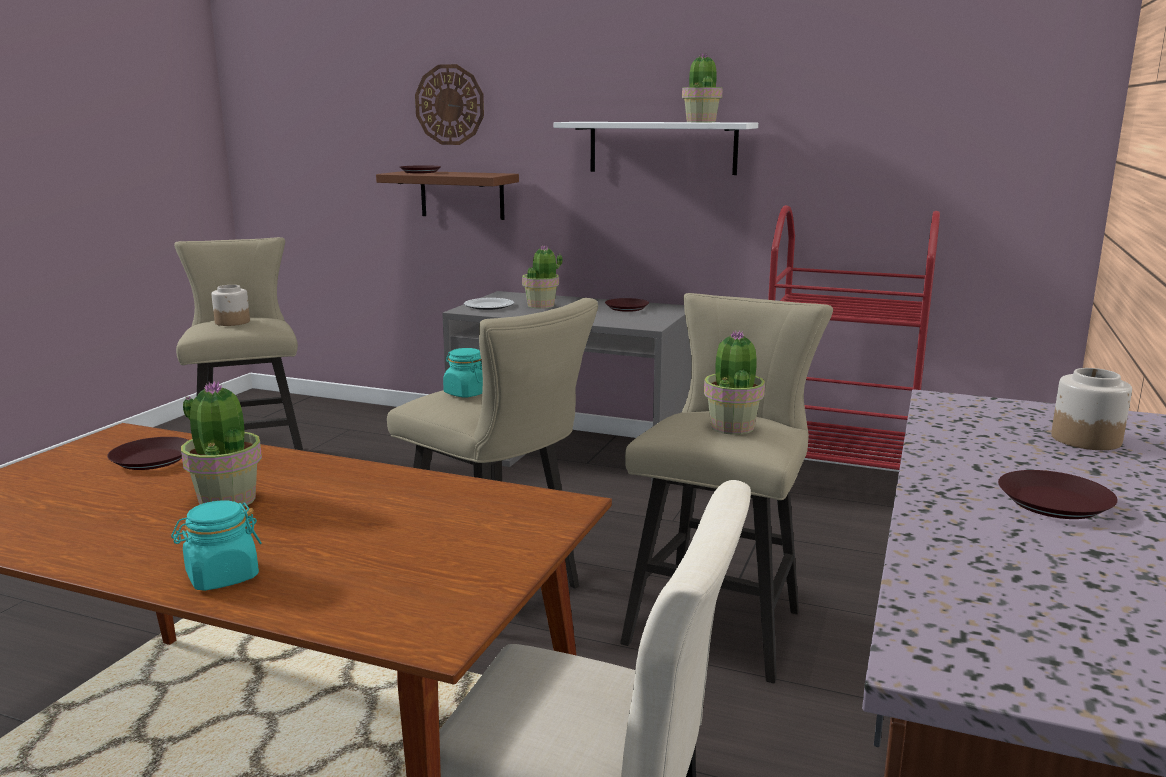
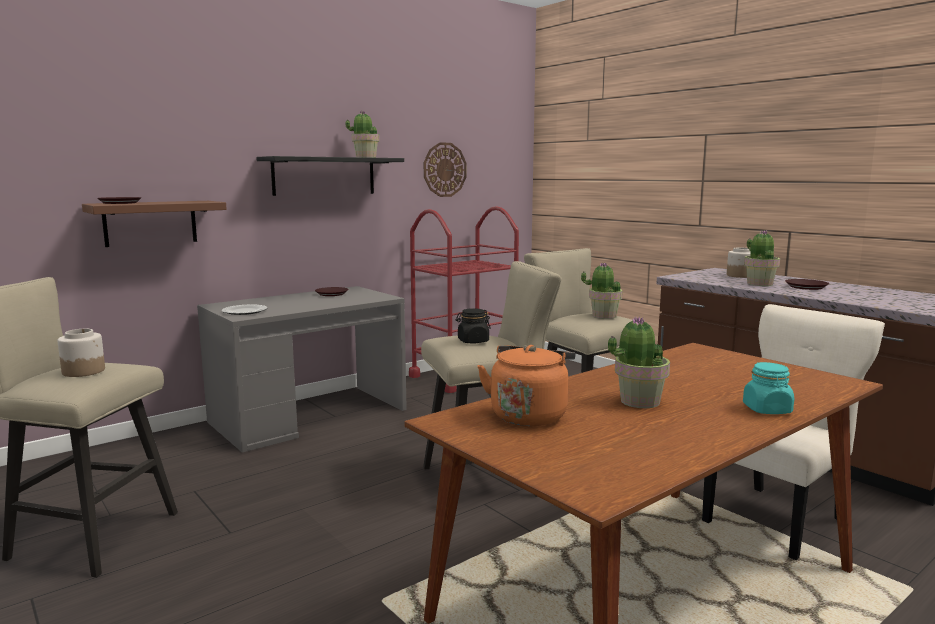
camera: 60 degrees left, 5 degrees down
(152, 460) = (529, 415): brown plate -> orange kettle
(450, 105) = (132, 140): wall clock -> wall clock (444, 169)
(466, 393) = (473, 341): turquoise jar -> black jar
(541, 305) = (277, 304): potted plant -> potted plant (759, 284)
(662, 147) = (324, 176): white shelf -> black shelf

